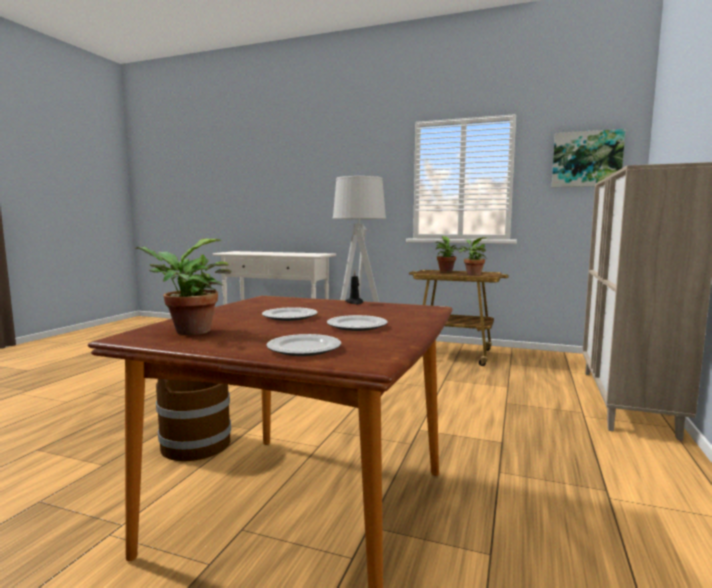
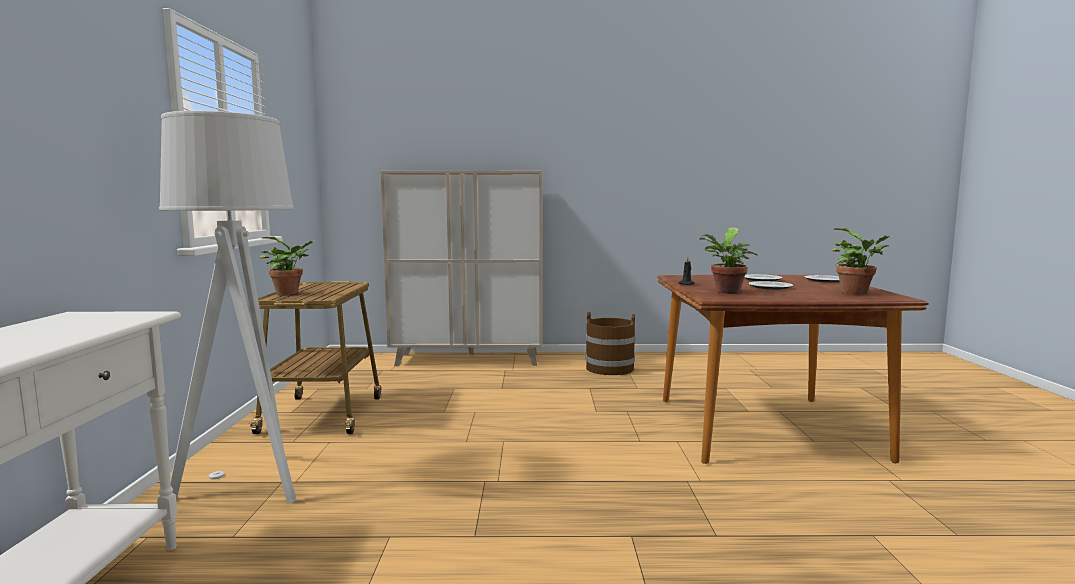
camera: 110 degrees left, 0 degrees up
(196, 444) = (759, 498): brown bucket -> brown bucket (610, 368)
(472, 274) = (342, 286): potted plant -> potted plant (726, 292)
(586, 159) = (298, 134): picture -> none

